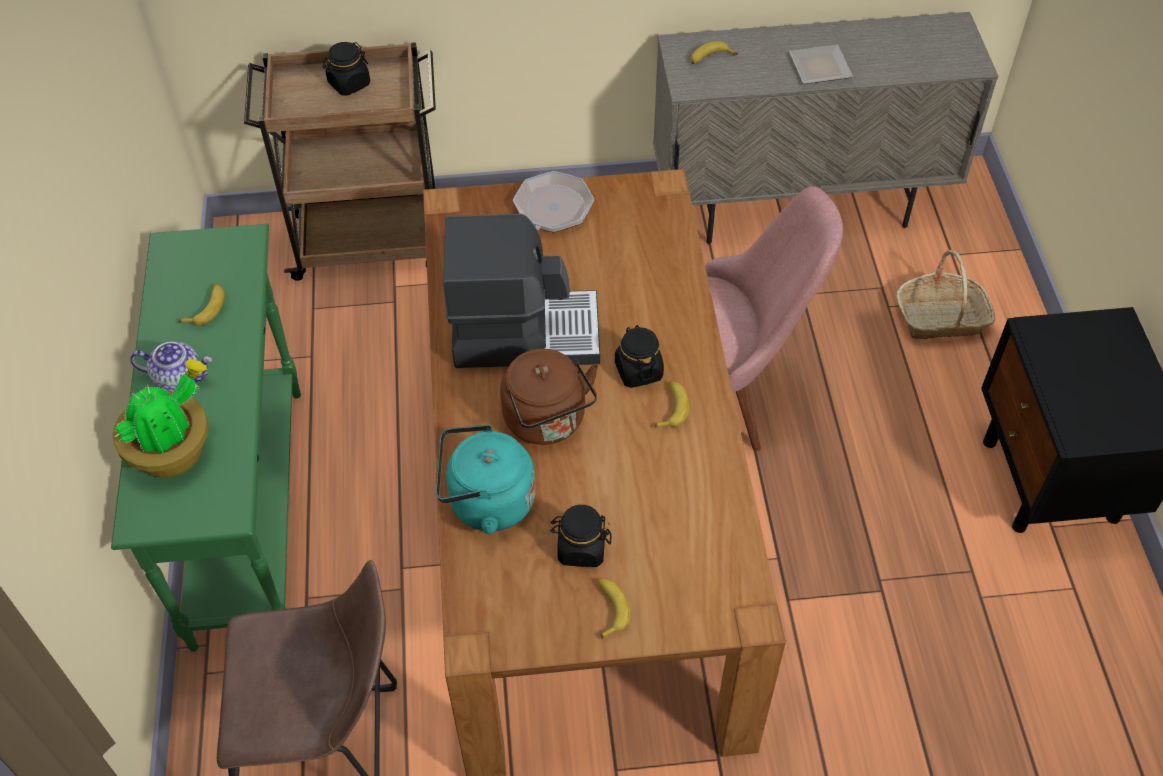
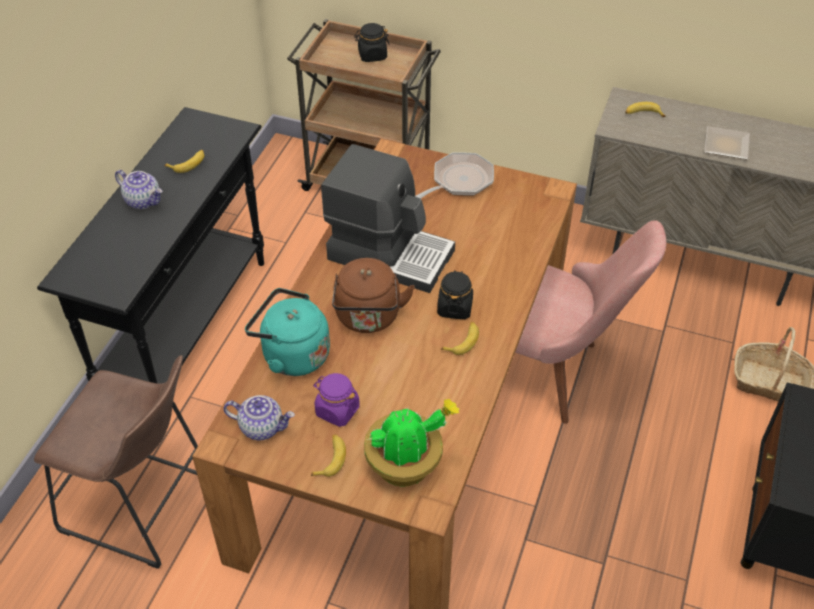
camera: 25 degrees right, 5 degrees down
(174, 451) = (111, 243): potted plant -> potted plant (406, 464)
(250, 512) = (187, 327): green console table -> black console table
(507, 605) = (262, 427): none -> teapot
(581, 548) = (337, 410): black jar -> purple jar

